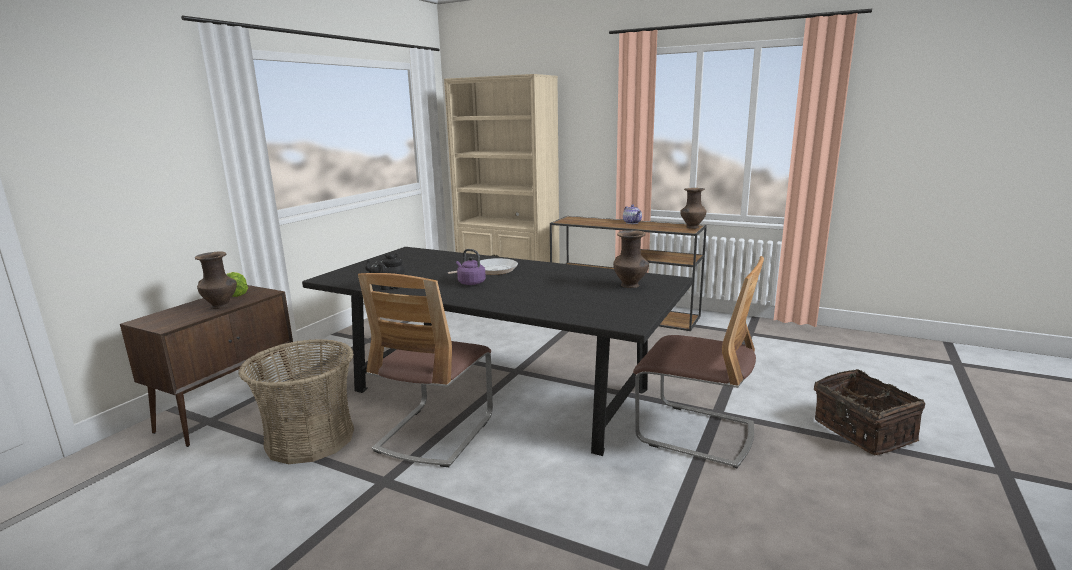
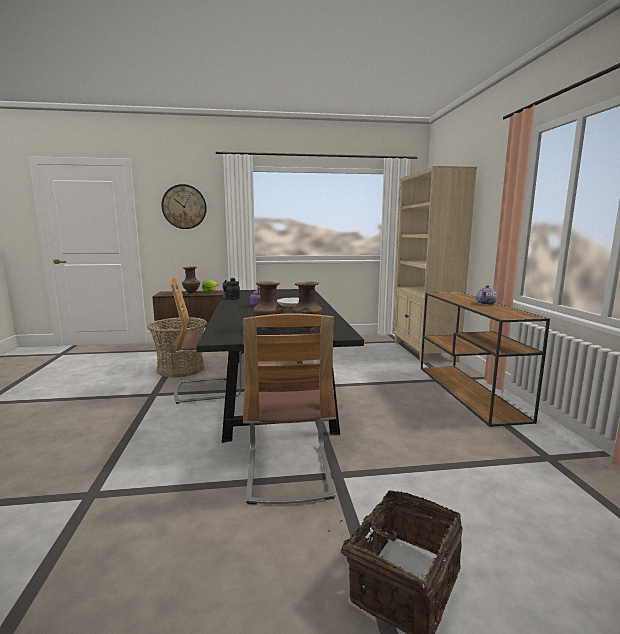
camera: 55 degrees right, 5 degrees down
(119, 130) = (184, 207): none -> wall clock
(692, 227) = (522, 316): brown vase -> brown vase (268, 328)

